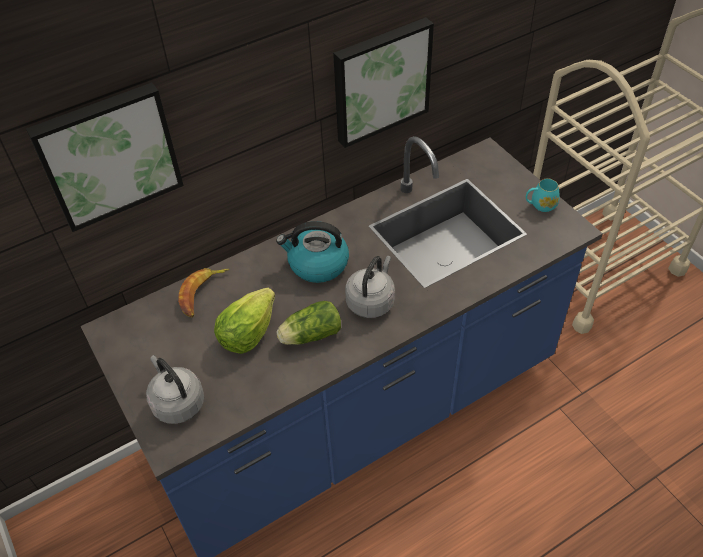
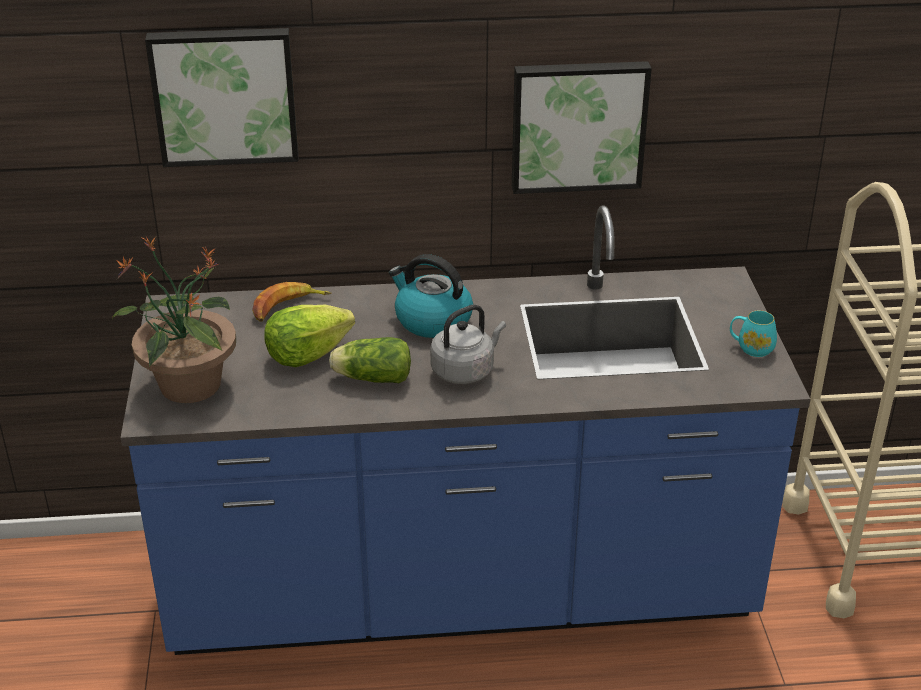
camera: 25 degrees right, 15 degrees down
(177, 402) = (189, 386): grey kettle -> potted plant

